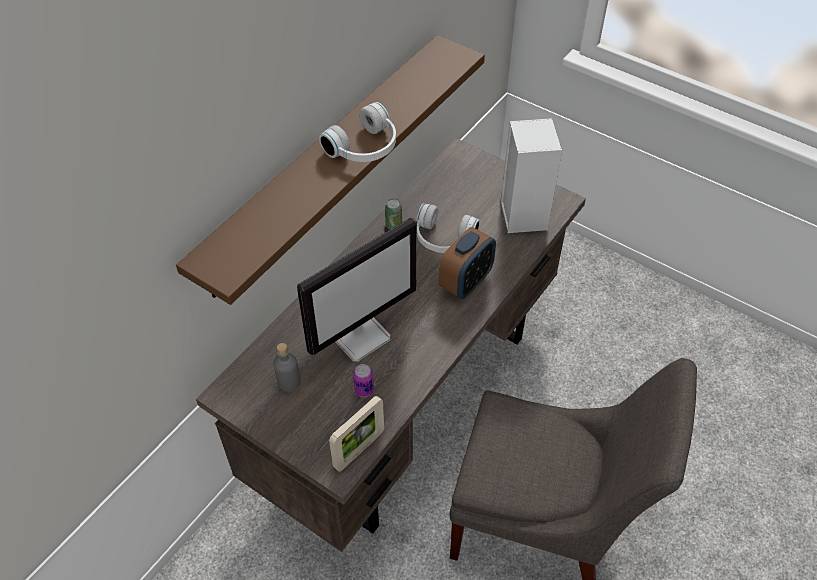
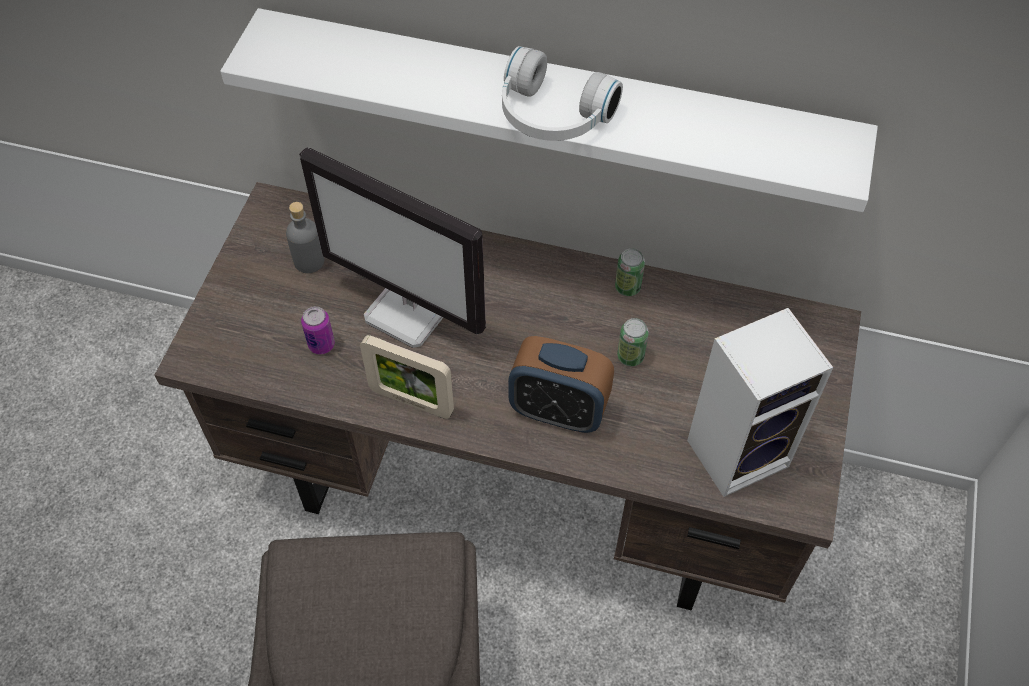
camera: 70 degrees right, 5 degrees up
(324, 163) = (553, 106): brown shelf -> white shelf
(359, 450) = (228, 368): picture frame -> picture frame (411, 401)
(443, 239) = (630, 356): white headphones -> can

